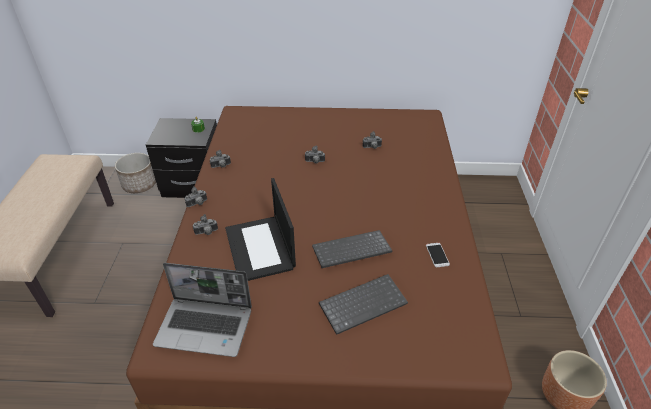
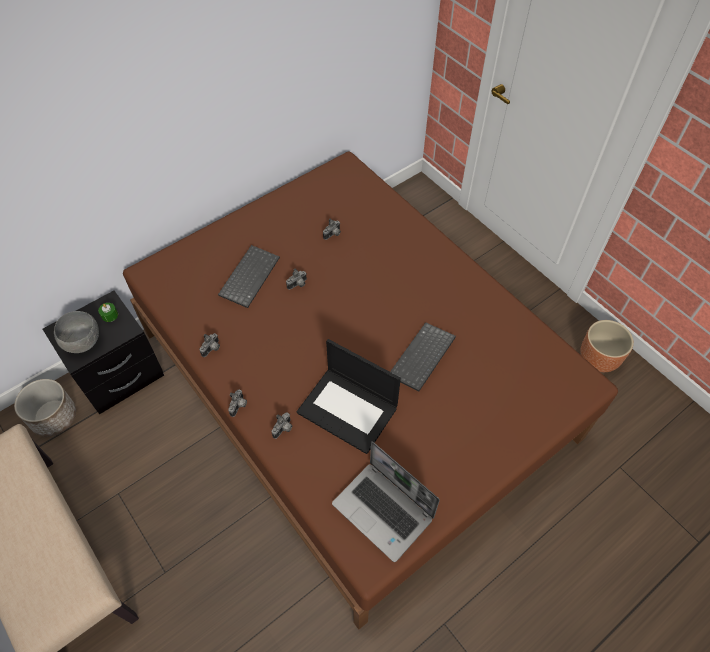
camera: 40 degrees left, 15 degrees up
(170, 134) = (84, 341): none -> grey bowl
(206, 327) = (384, 511): laptop -> laptop turned 75 degrees clockwise
(363, 303) = (476, 398): keyboard -> keyboard (249, 276)
(437, 255) = (487, 315): phone -> none

